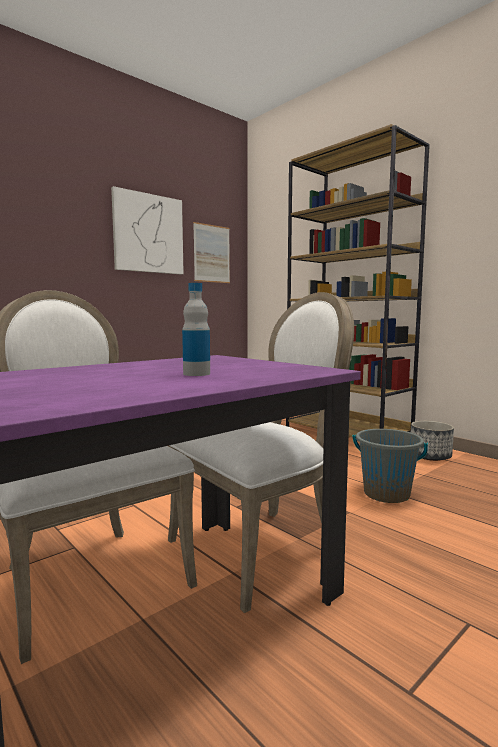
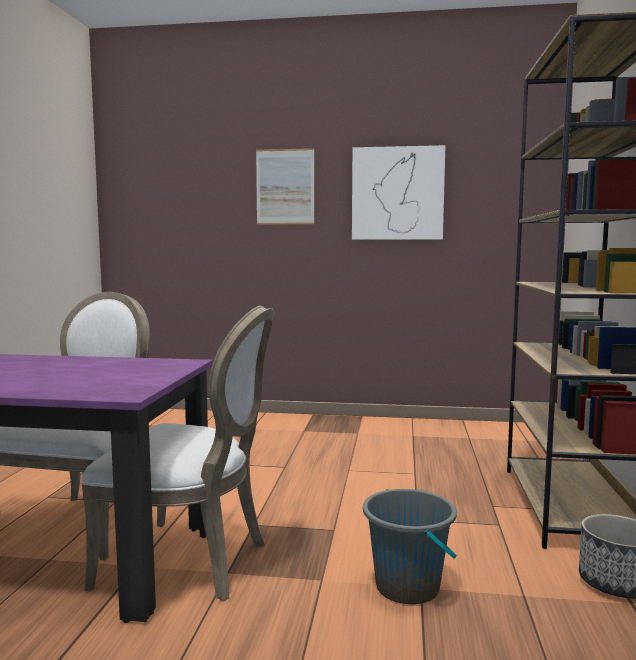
camera: 50 degrees right, 0 degrees up
(196, 374) = (58, 378): bottle -> none
(212, 253) = (495, 208): picture -> picture (285, 187)

